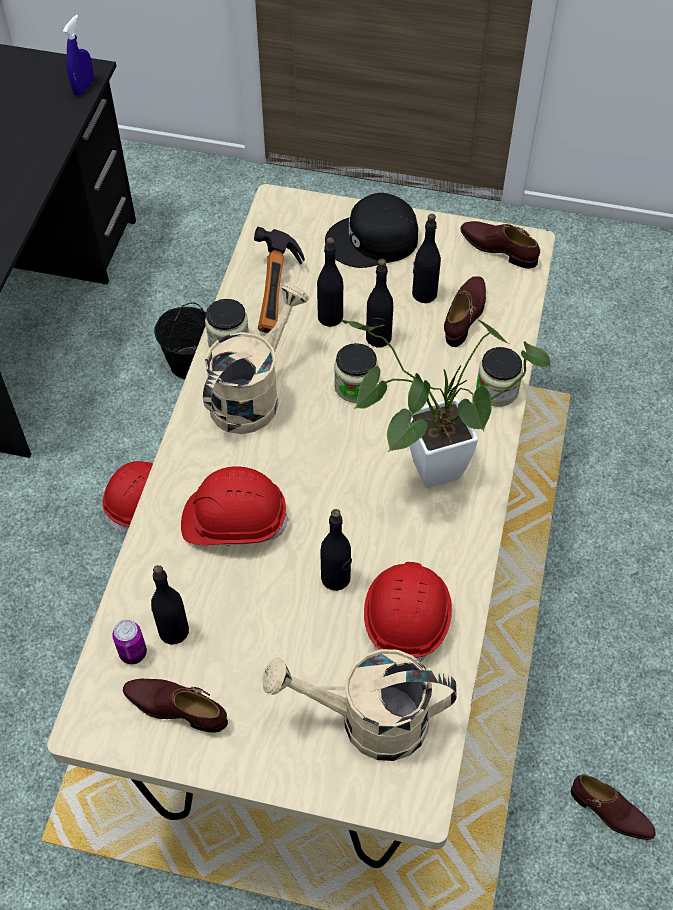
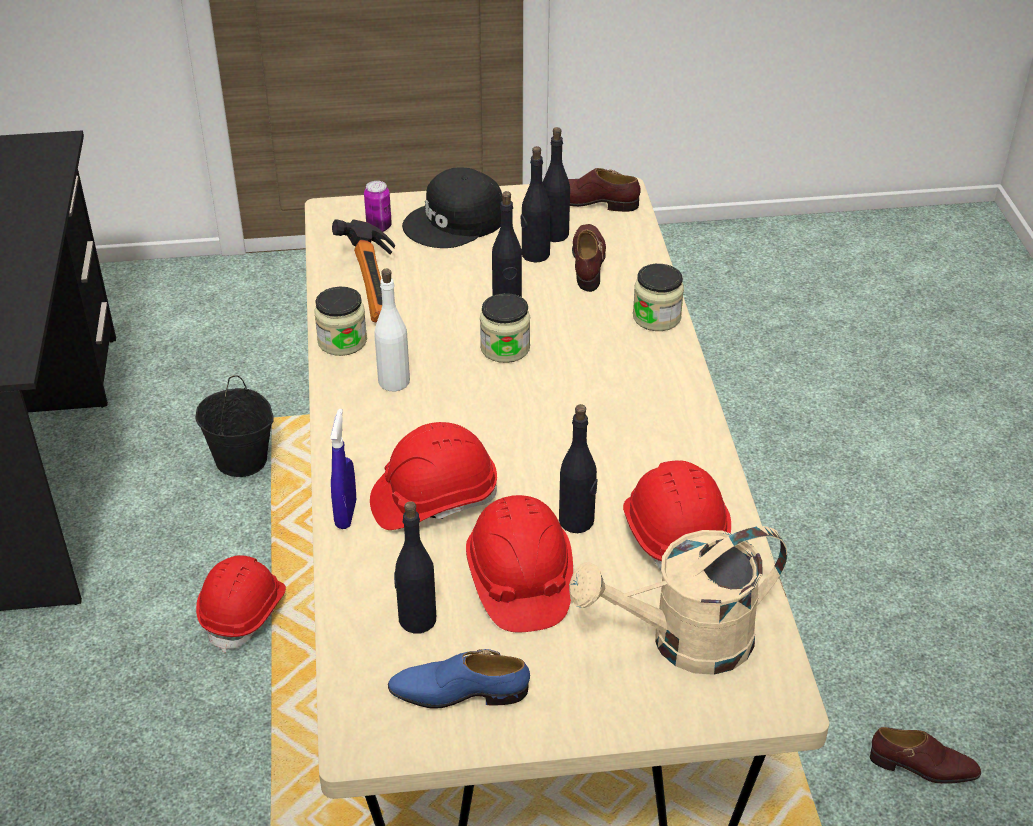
camera: 20 degrees left, 15 degrees down
(84, 87) = (56, 158): blue spray bottle -> blue spray bottle (346, 514)
(133, 653) = (380, 654): can -> can (379, 227)
(176, 707) = (459, 692): brown shoe -> blue shoe
(252, 394) = (394, 381): beige watering can -> white bottle
(265, 621) = (519, 581): none -> red hard hat
(330, 317) = (444, 295): black bottle -> black bottle (554, 234)
(424, 472) = (620, 404): potted plant -> none

